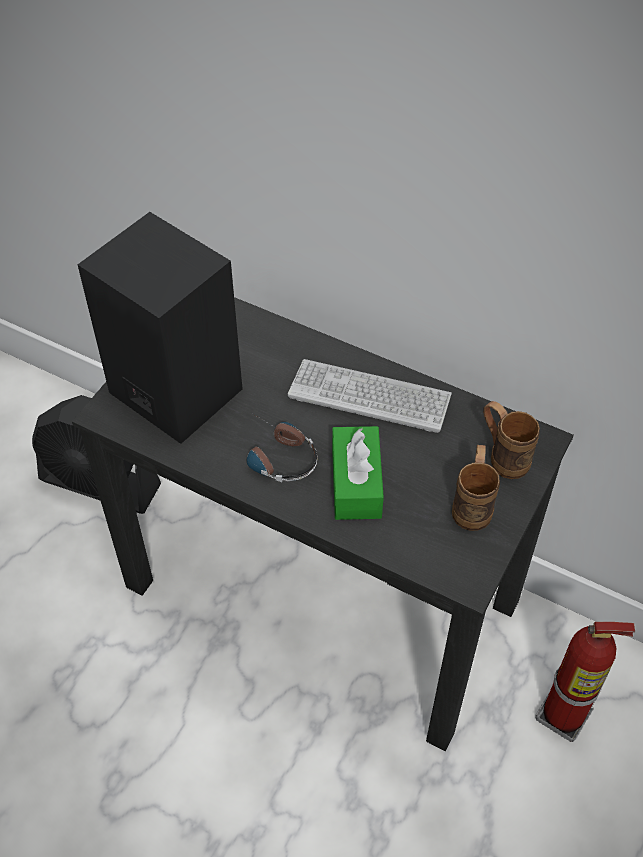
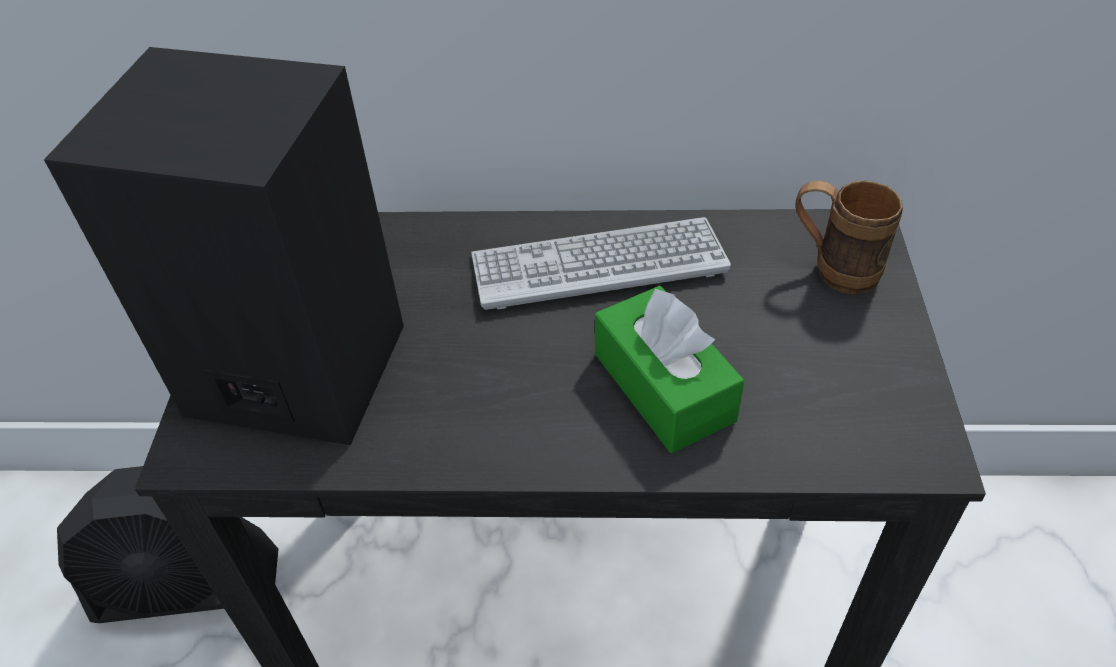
camera: 25 degrees left, 5 degrees down
(275, 456) = (515, 400): headphones -> none
(472, 505) = (845, 346): brown mug -> none
(564, 716) = (948, 605): fire extinguisher -> none

